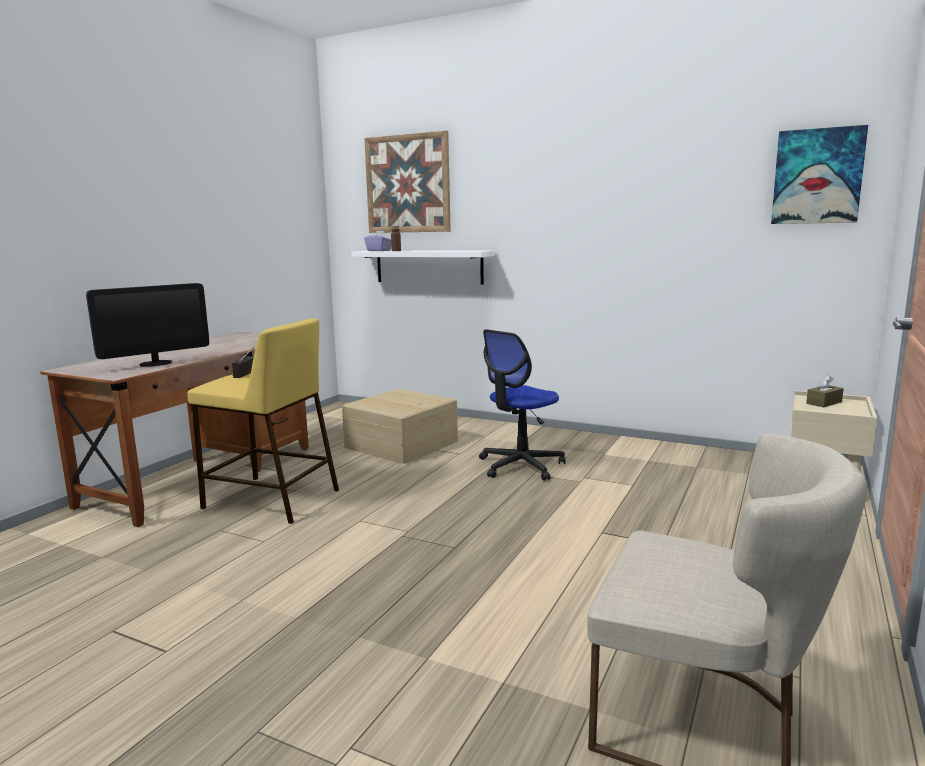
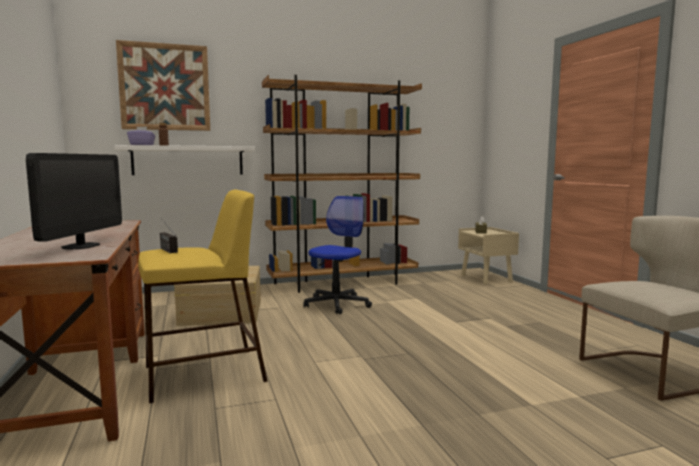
camera: 45 degrees left, 5 degrees down
(520, 466) = (337, 304): office chair -> office chair turned 150 degrees counterclockwise
(590, 441) = (343, 283): none -> brown bookcase
(817, 176) = (452, 107): picture -> none

